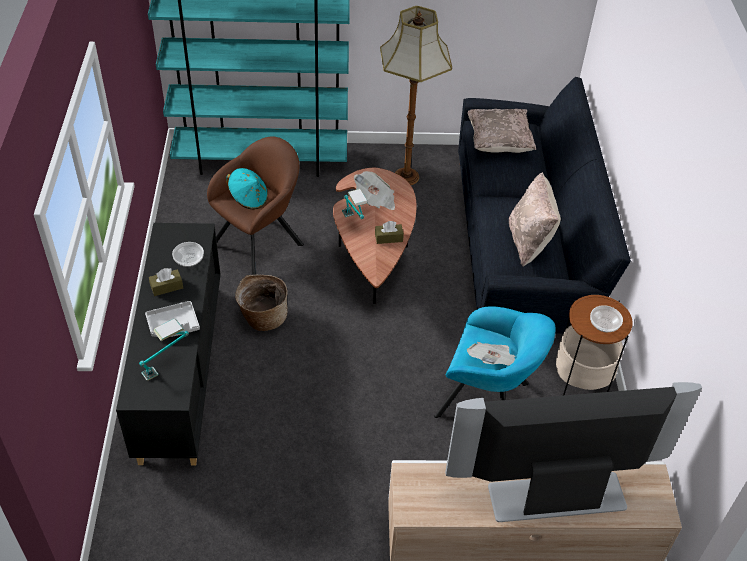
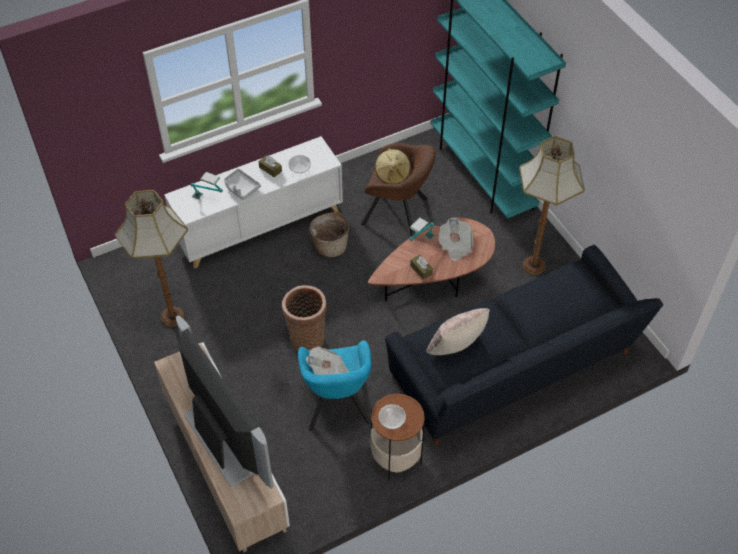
camera: 65 degrees right, 5 degrees up
(181, 370) = (260, 225): black cabinet -> white cabinet
(248, 199) = (392, 174): turquoise hat -> beige hat
(260, 518) = (173, 317): none -> floor lamp
(381, 392) = (306, 337): none -> basket
(498, 143) = (560, 289): beige pillow -> none

